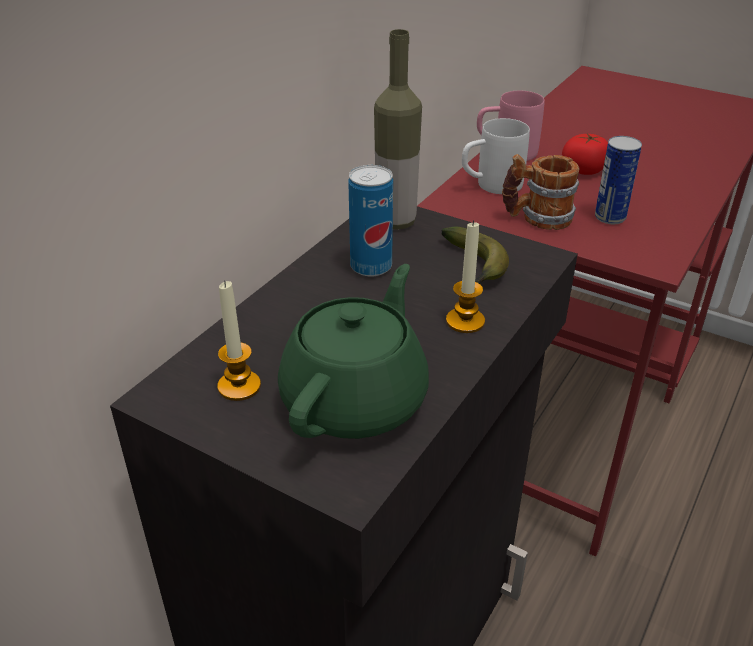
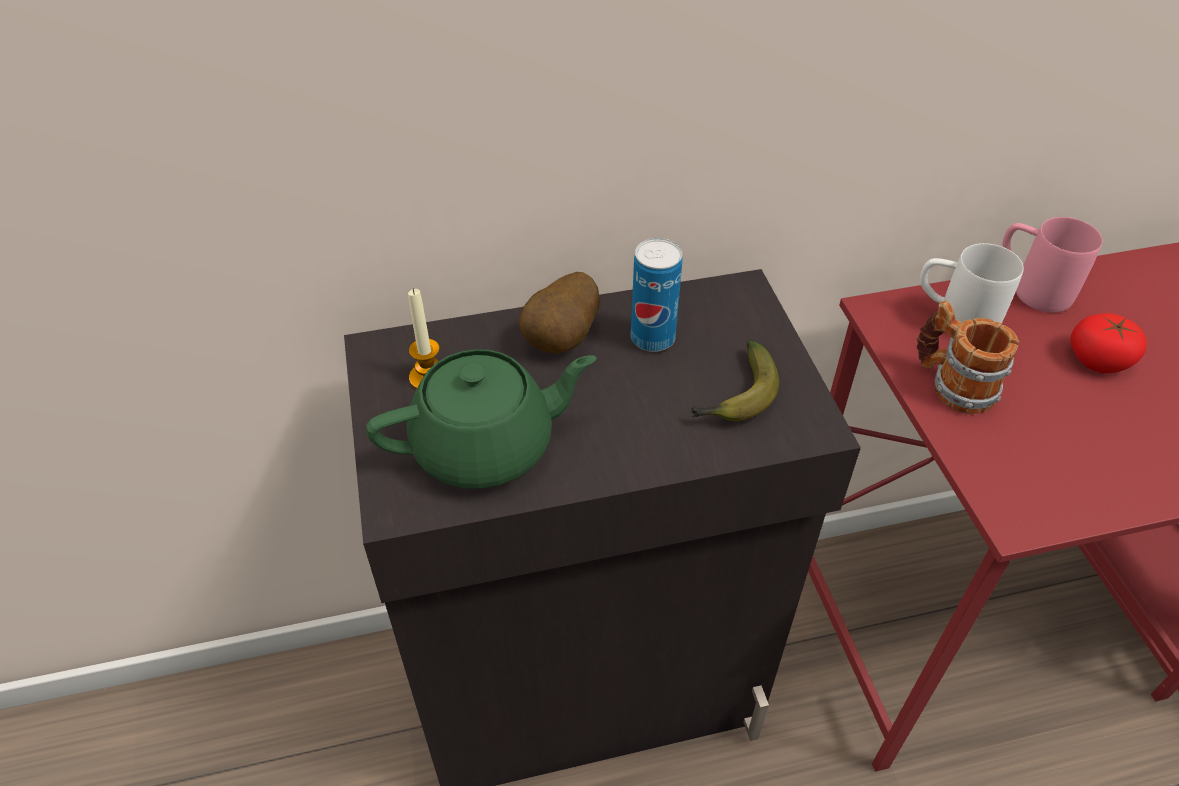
camera: 45 degrees right, 10 degrees up
(310, 302) = (563, 340): none -> potato
(396, 222) = (735, 307): bottle -> none
(465, 321) = (656, 441): candle -> none
(610, 217) = (1040, 434): can -> none

